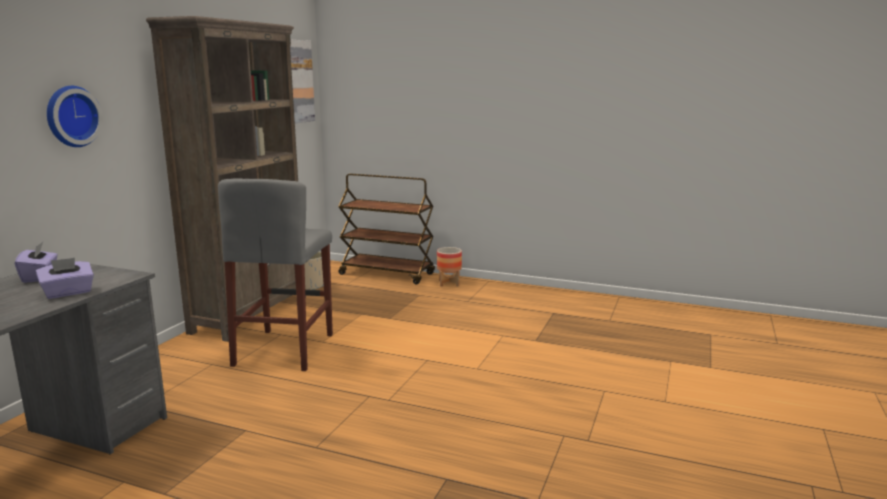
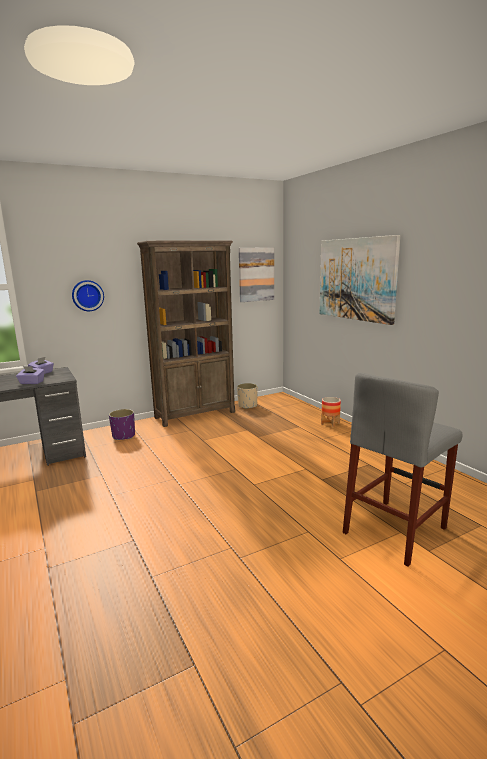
camera: 40 degrees right, 0 degrees up
(180, 371) = (124, 436): none -> purple planter
(284, 349) = (179, 439): grey stool -> grey stool (395, 530)
(387, 274) = (302, 408): brown cart -> none
(468, 87) = (356, 279): none -> picture

